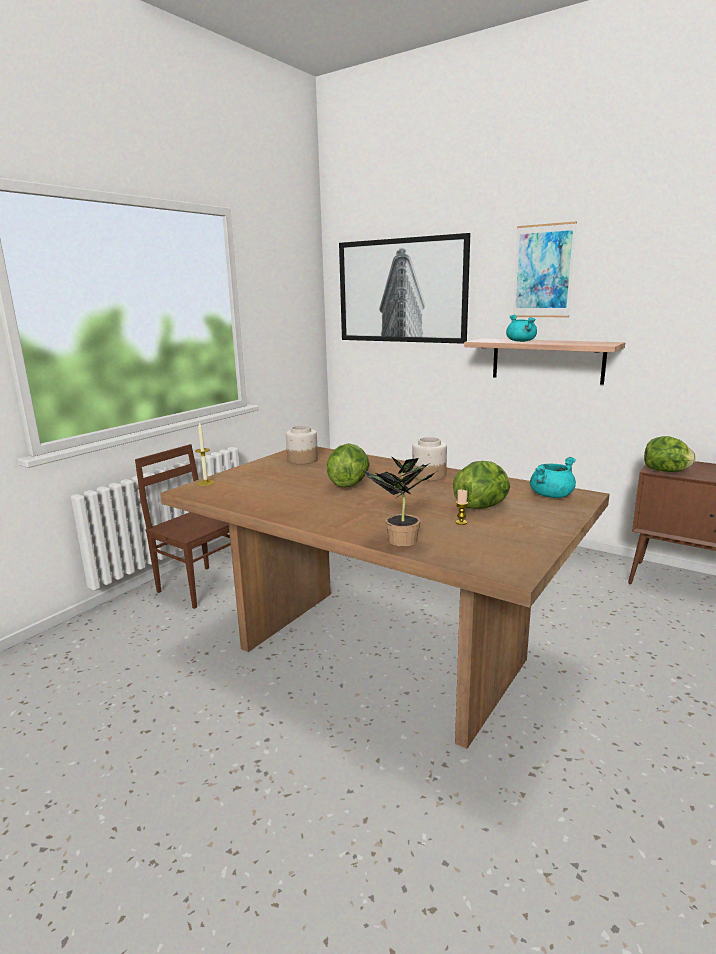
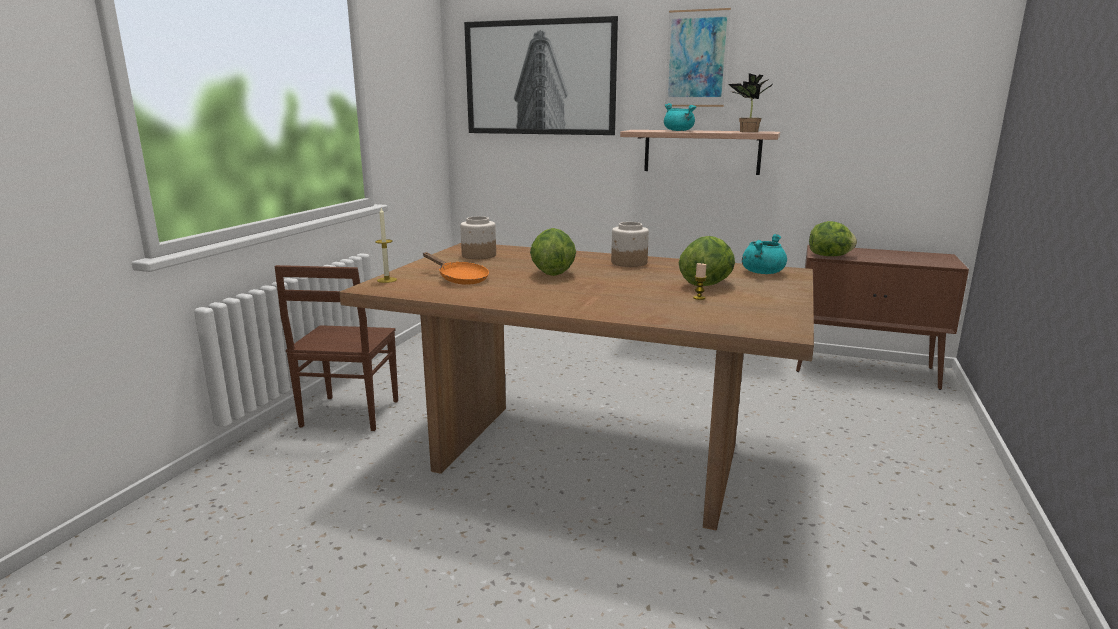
camera: 15 degrees left, 0 degrees up
(201, 585) = (348, 414): brown chair -> brown chair turned 105 degrees counterclockwise
(264, 486) = (459, 279): none -> orange frying pan
(398, 541) = (652, 316): potted plant -> potted plant (747, 132)

